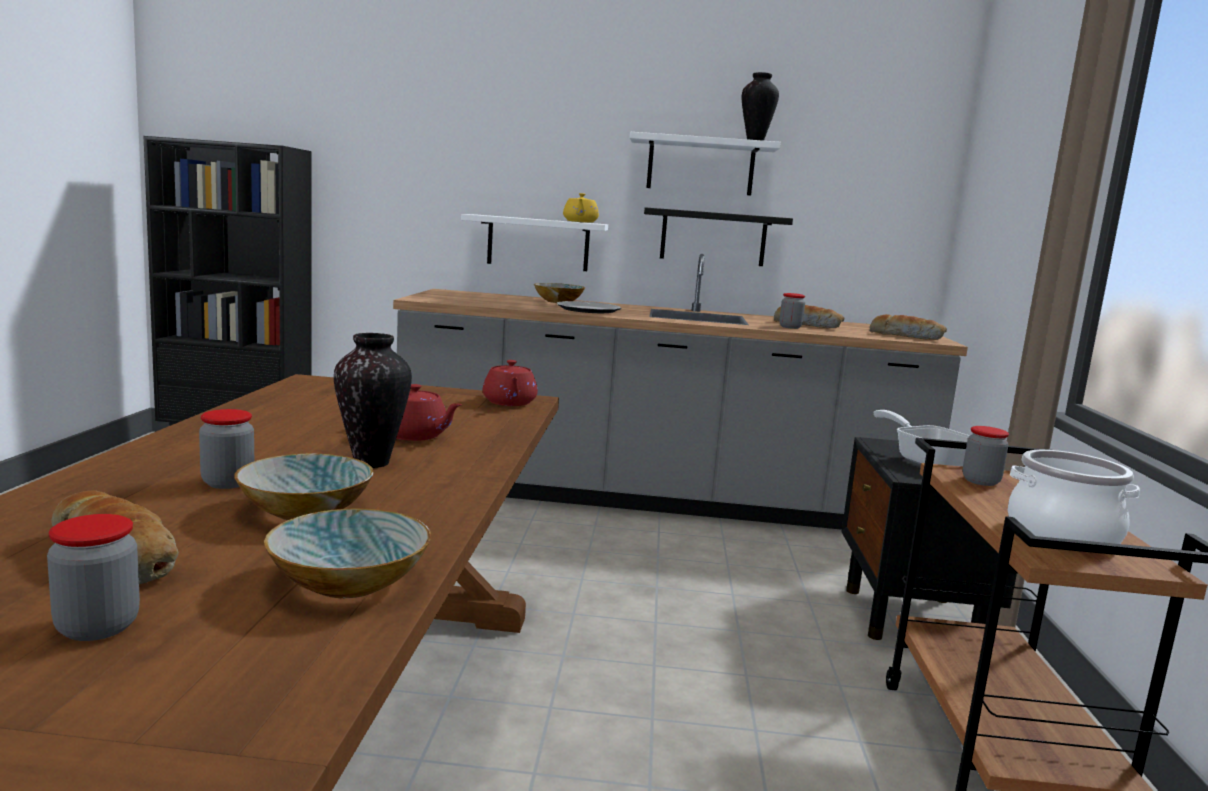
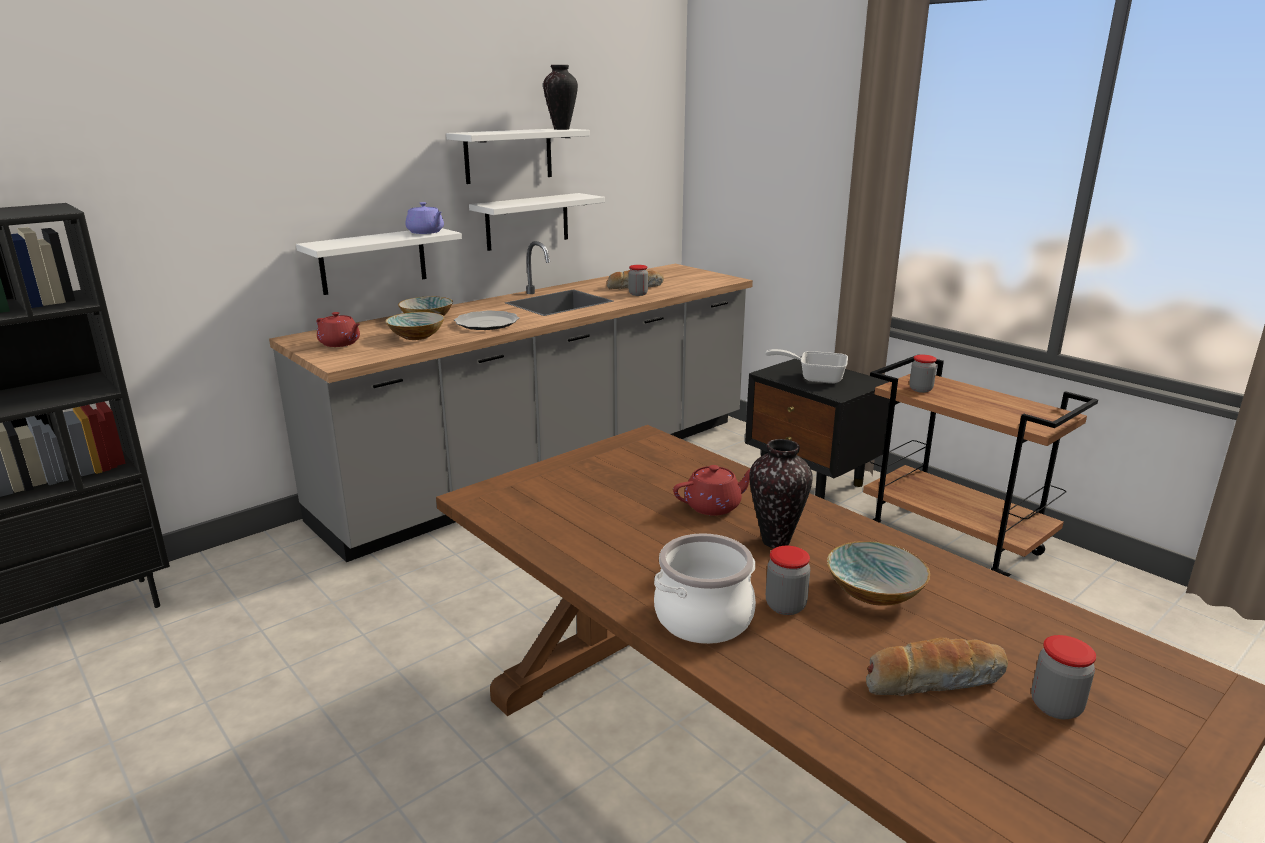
camera: 45 degrees left, 10 degrees up
(351, 582) = (1017, 611): bowl -> bowl (417, 336)
(509, 403) = (648, 446): red teapot -> red teapot (340, 343)
(580, 222) = (426, 232): yellow teapot -> purple teapot
(713, 237) = (527, 221): black shelf -> white shelf
(906, 336) = (704, 279): bread -> none
(1062, 535) = (1013, 411): cooking pot -> cooking pot (703, 617)

